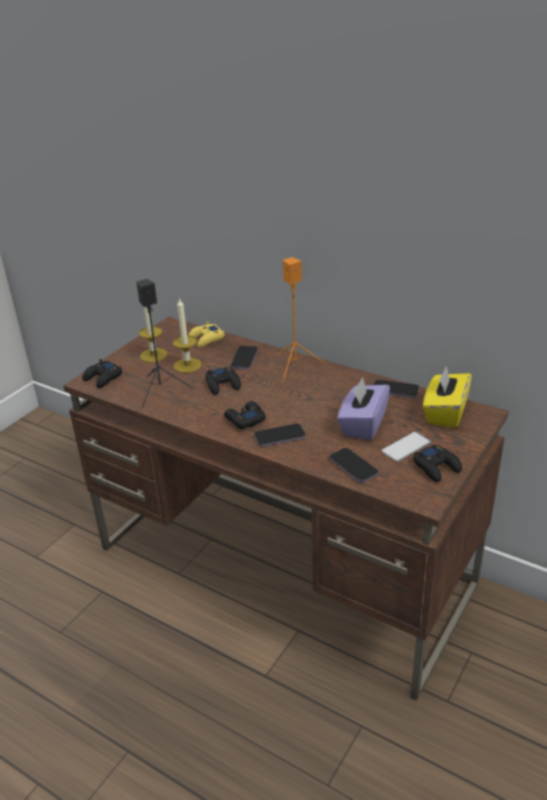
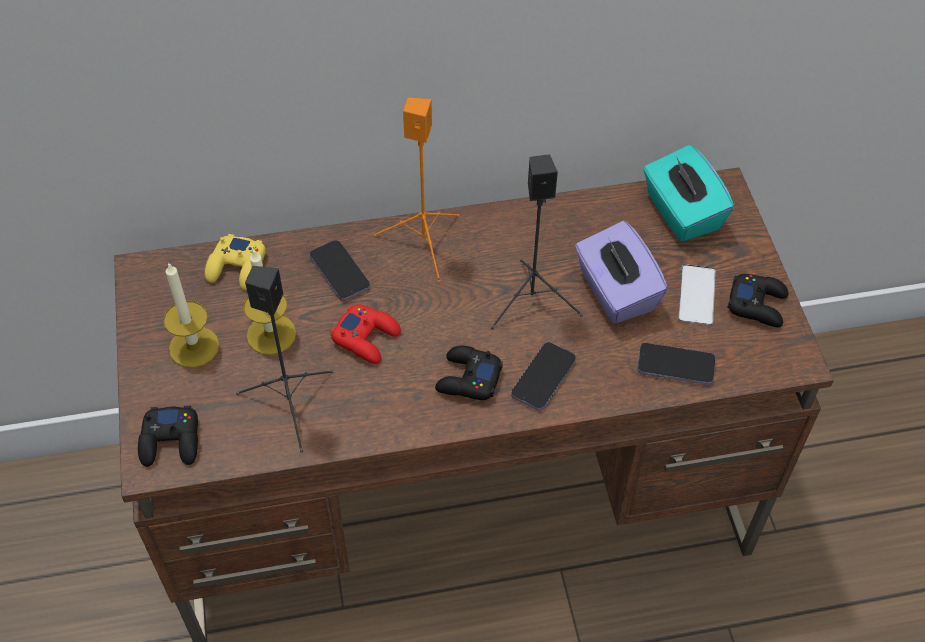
camera: 45 degrees left, 20 degrees up
(223, 384) = (366, 338): black game controller -> red game controller
(316, 408) = (533, 300): none -> black speaker
(395, 390) = (591, 210): phone -> none
(445, 413) = (681, 213): yellow tissue box -> turquoise tissue box

